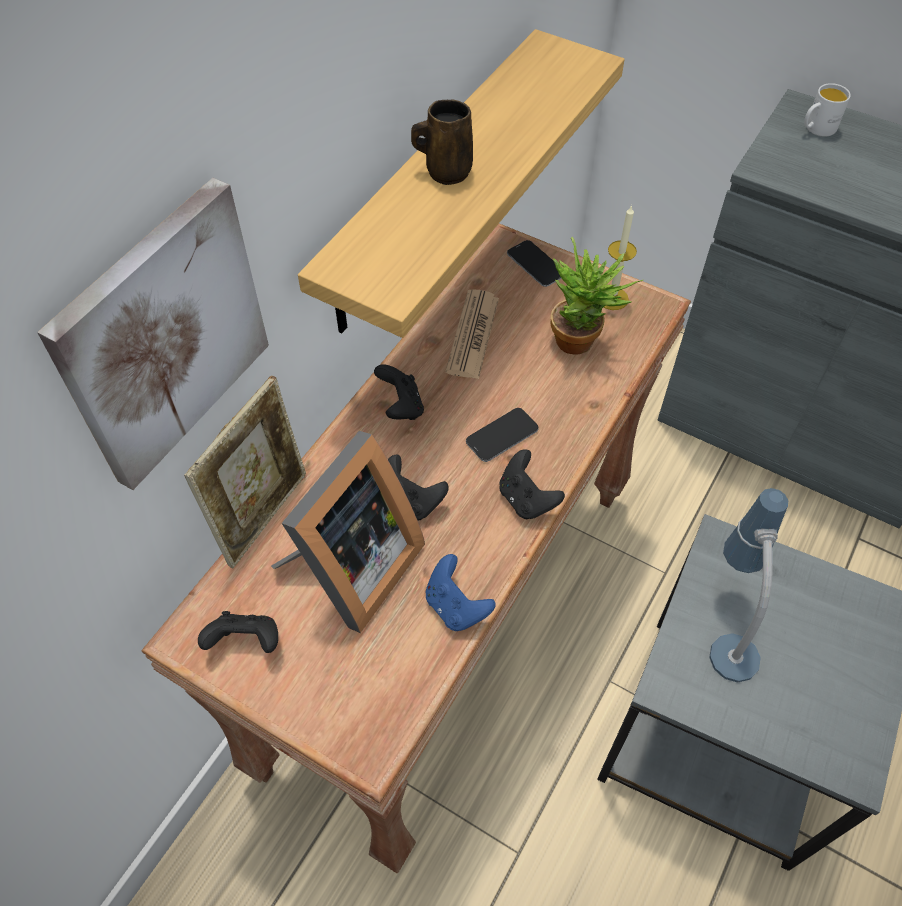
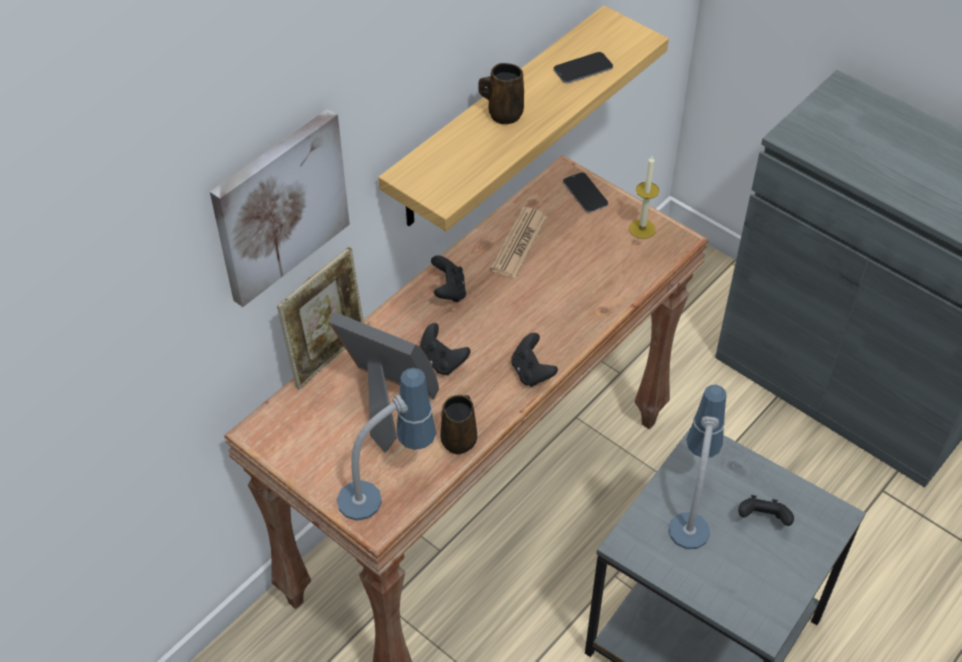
camera: 10 degrees right, 5 degrees down
(246, 642) = (300, 440): black game controller -> black game controller (763, 519)
(351, 570) = (386, 403): picture frame -> picture frame turned 105 degrees counterclockwise
(376, 695) = (388, 489): none -> table lamp
(456, 606) = (459, 439): blue game controller -> brown mug
(502, 435) = (524, 323): phone -> phone (583, 69)
(582, 342) = (607, 260): potted plant -> none
(816, 129) = (848, 108): white mug -> none

